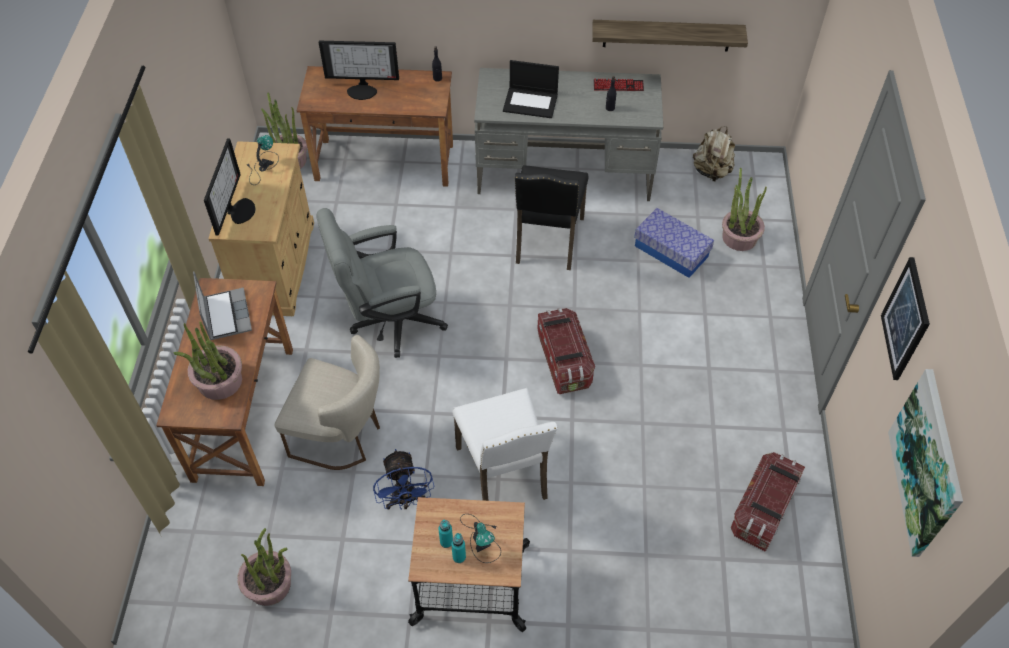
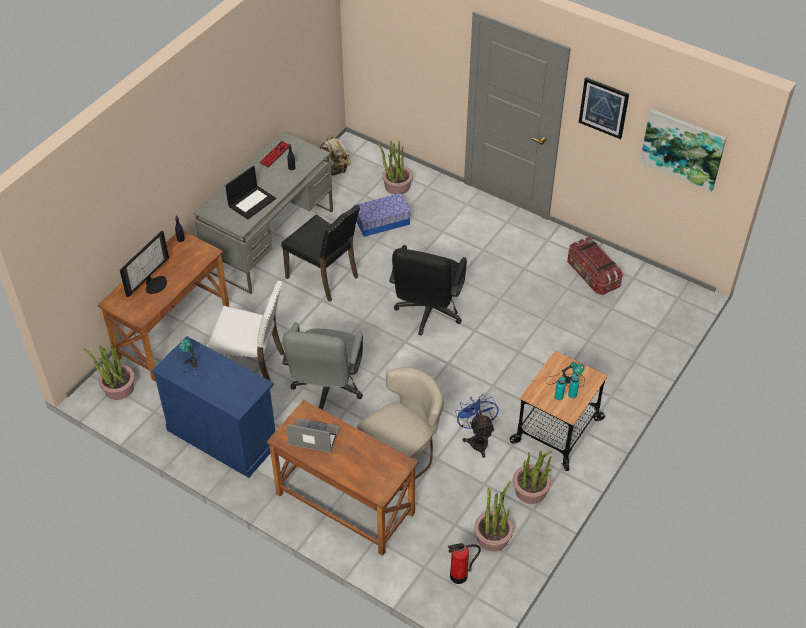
camera: 60 degrees left, 5 degrees down
(196, 573) = (459, 576): none -> fire extinguisher
(219, 381) = (370, 460): potted plant -> potted plant (531, 490)
(239, 210) = (226, 393): monitor -> none
(276, 266) = (223, 436): beige cabinet -> blue cabinet
(405, 500) = (477, 439): blue fan -> blue fan turned 120 degrees counterclockwise
(504, 473) = (491, 381): white chair -> white chair (251, 365)
(564, 360) = (427, 313): storage box -> black office chair
(667, 35) = (278, 102): shelf -> none

